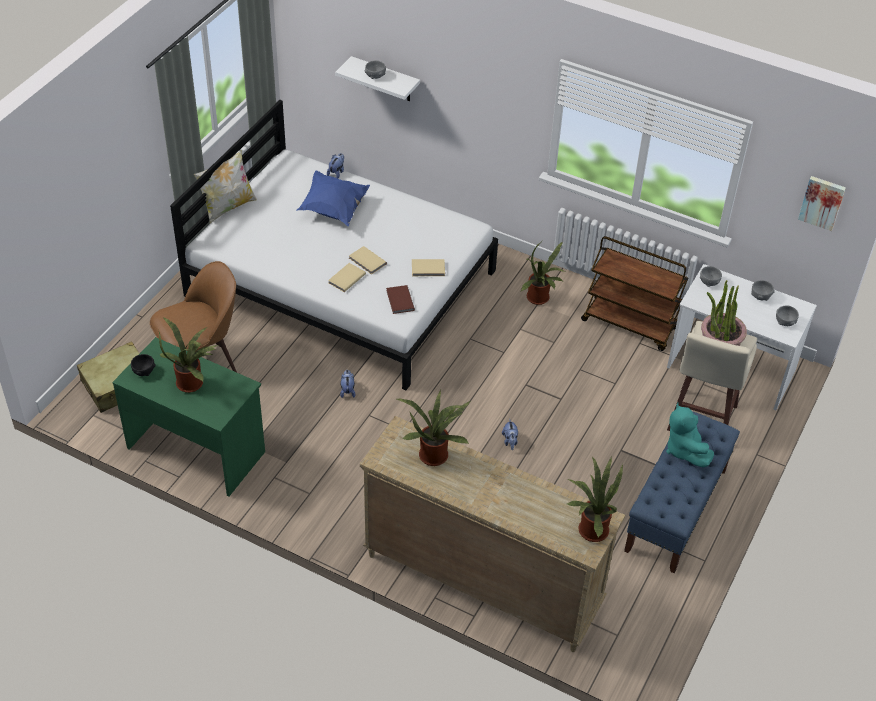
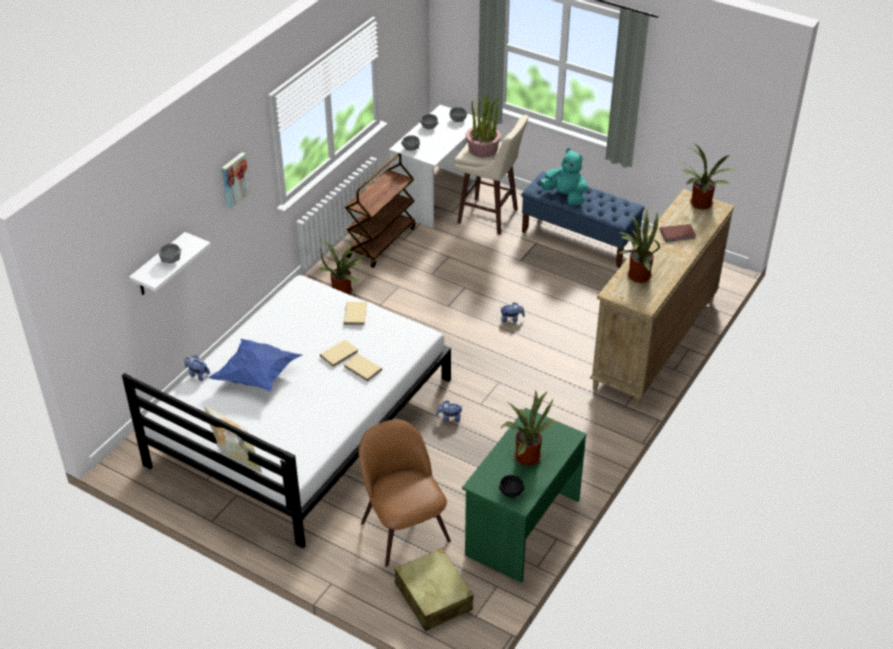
camera: 85 degrees left, 5 degrees down
(399, 301) = (397, 334): brown book -> brown book (678, 234)
(684, 450) = (565, 196): turquoise plush toy -> turquoise plush toy turned 135 degrees counterclockwise
(822, 202) = (414, 34): picture -> picture (234, 179)

